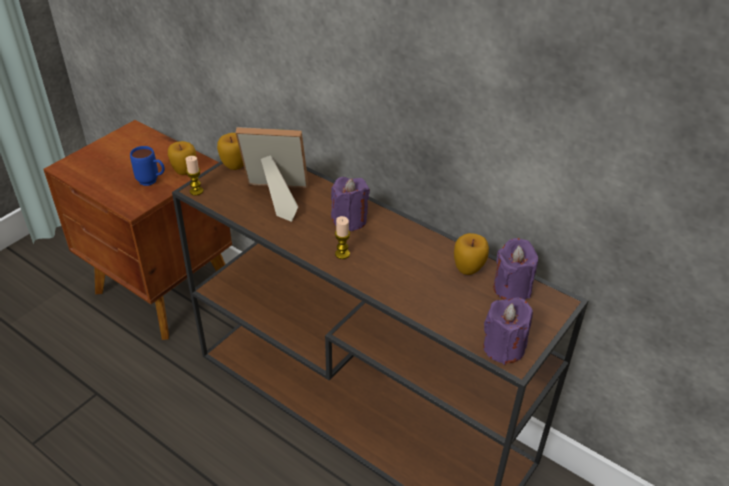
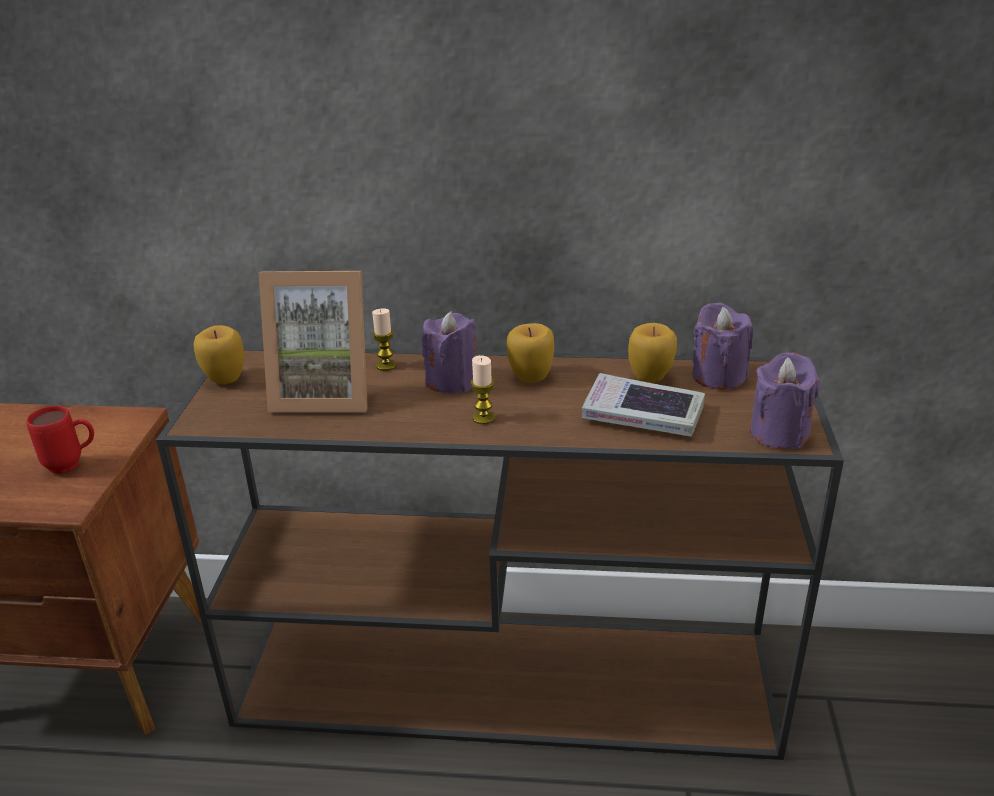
camera: 30 degrees left, 10 degrees down
(152, 182) = (72, 464): blue mug -> red mug
(184, 171) = (115, 434): apple -> apple (531, 377)
(196, 191) = (196, 425): candle -> candle (386, 365)
(275, 198) = (324, 393): picture frame -> picture frame turned 150 degrees counterclockwise
(434, 294) = (642, 415): none -> book

